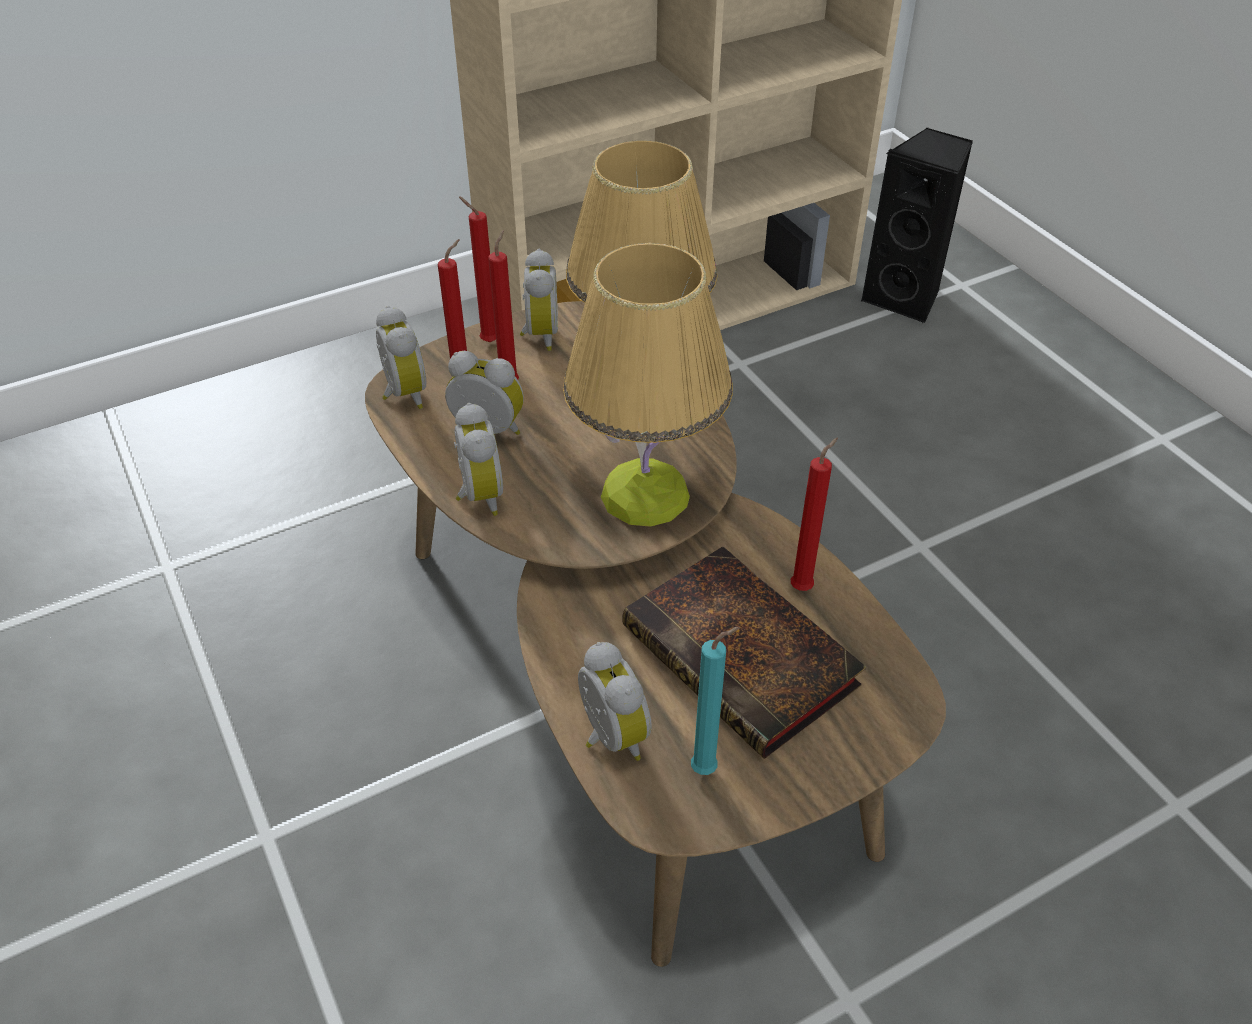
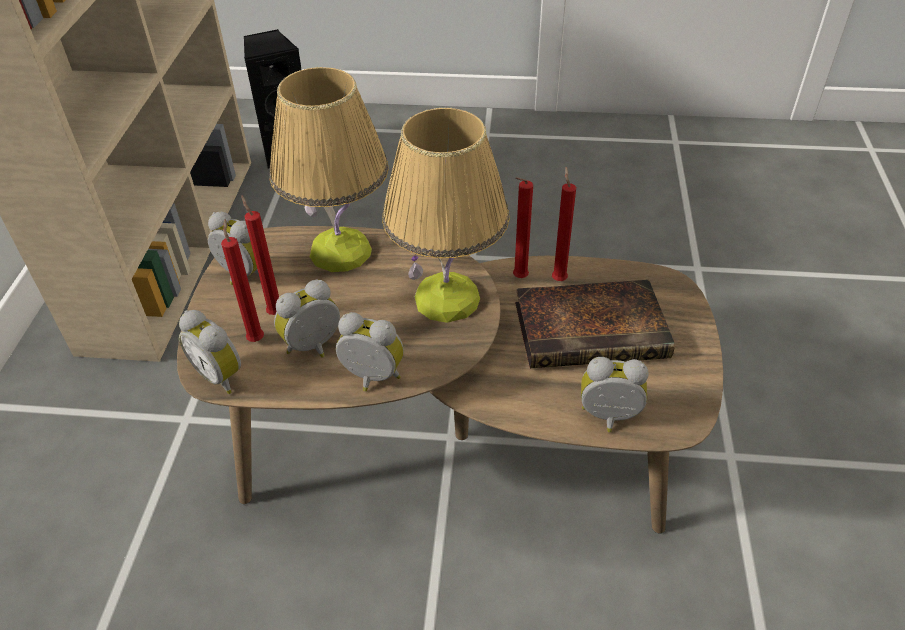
camera: 55 degrees left, 0 degrees up
(402, 394) = (222, 375): alarm clock -> alarm clock turned 150 degrees counterclockwise
(487, 341) = (217, 304): red candle -> red candle (518, 278)
(708, 768) = (661, 385): turquoise candle -> none

